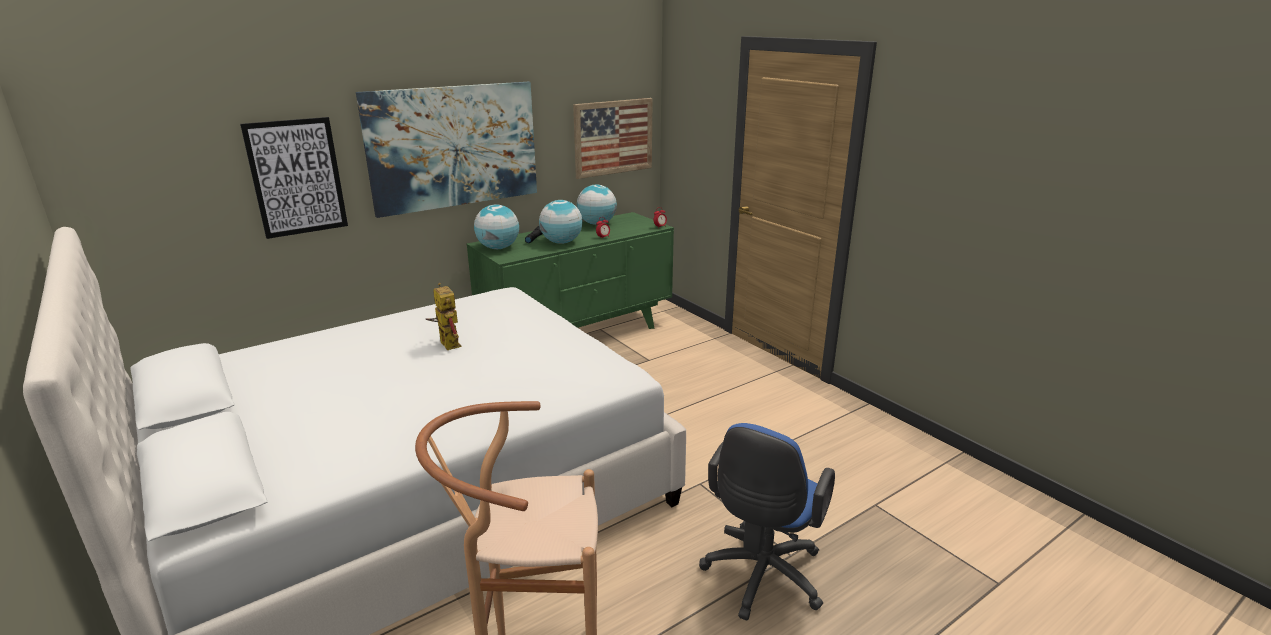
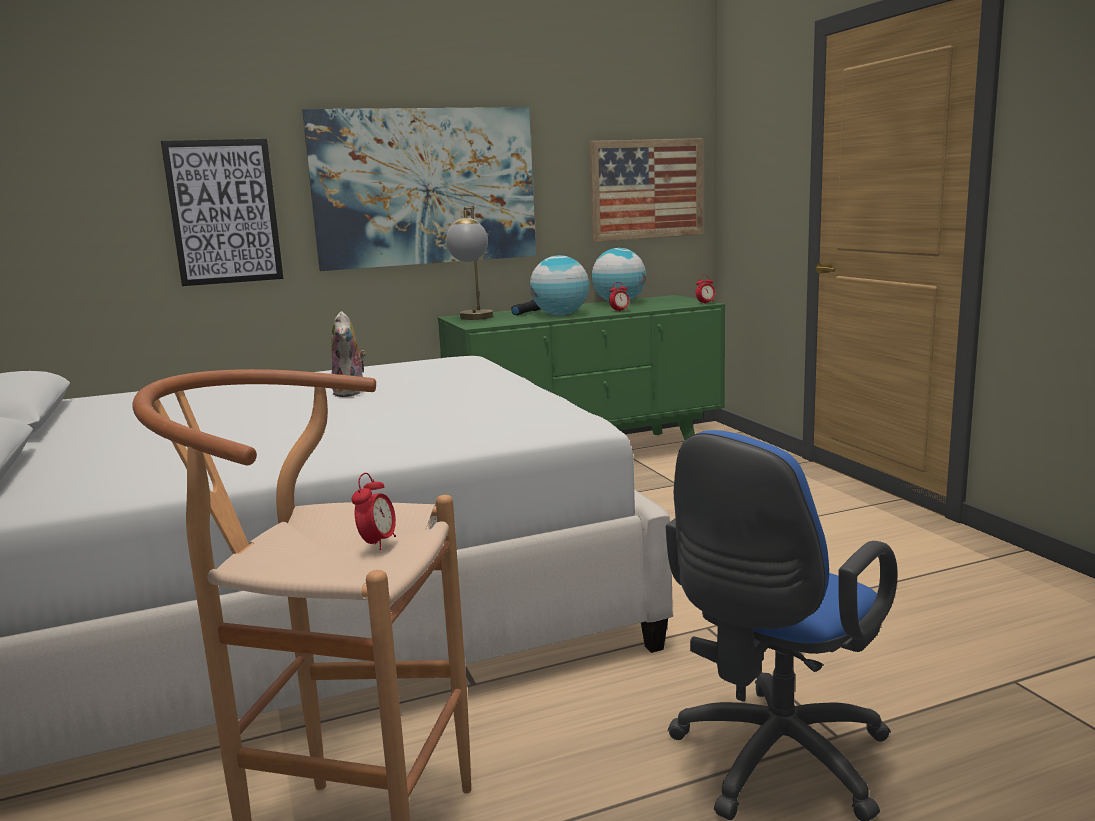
camera: 15 degrees right, 10 degrees down
(446, 343) = (351, 393): toy robot -> plush toy
(498, 248) = (474, 319): globe -> table lamp
(563, 514) = (377, 543): none -> alarm clock

